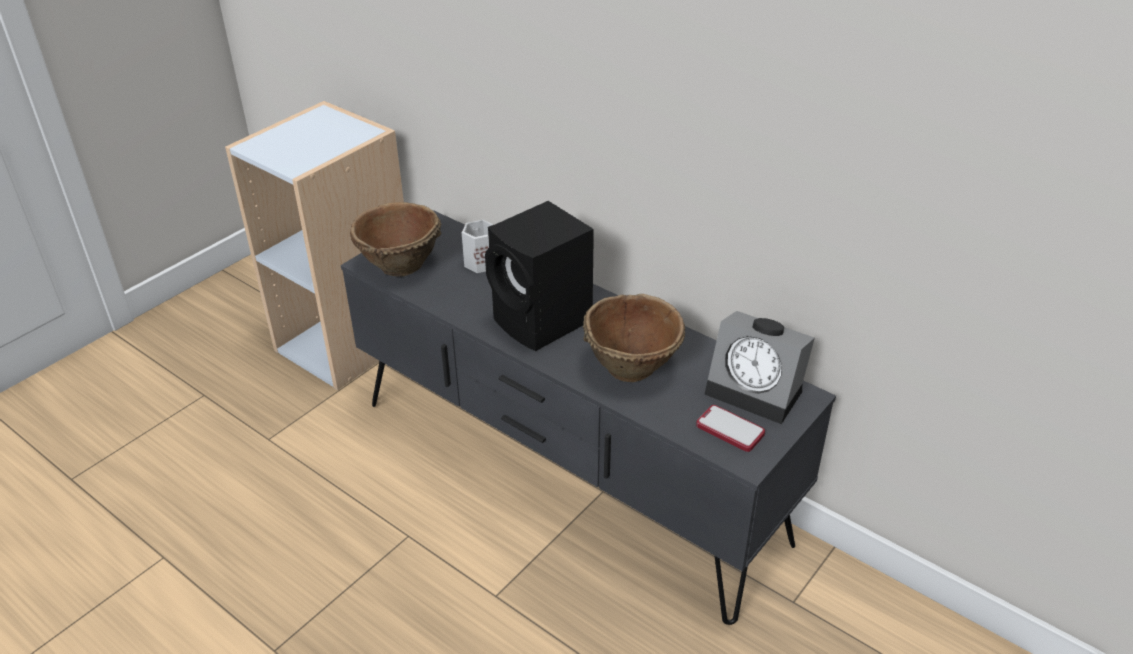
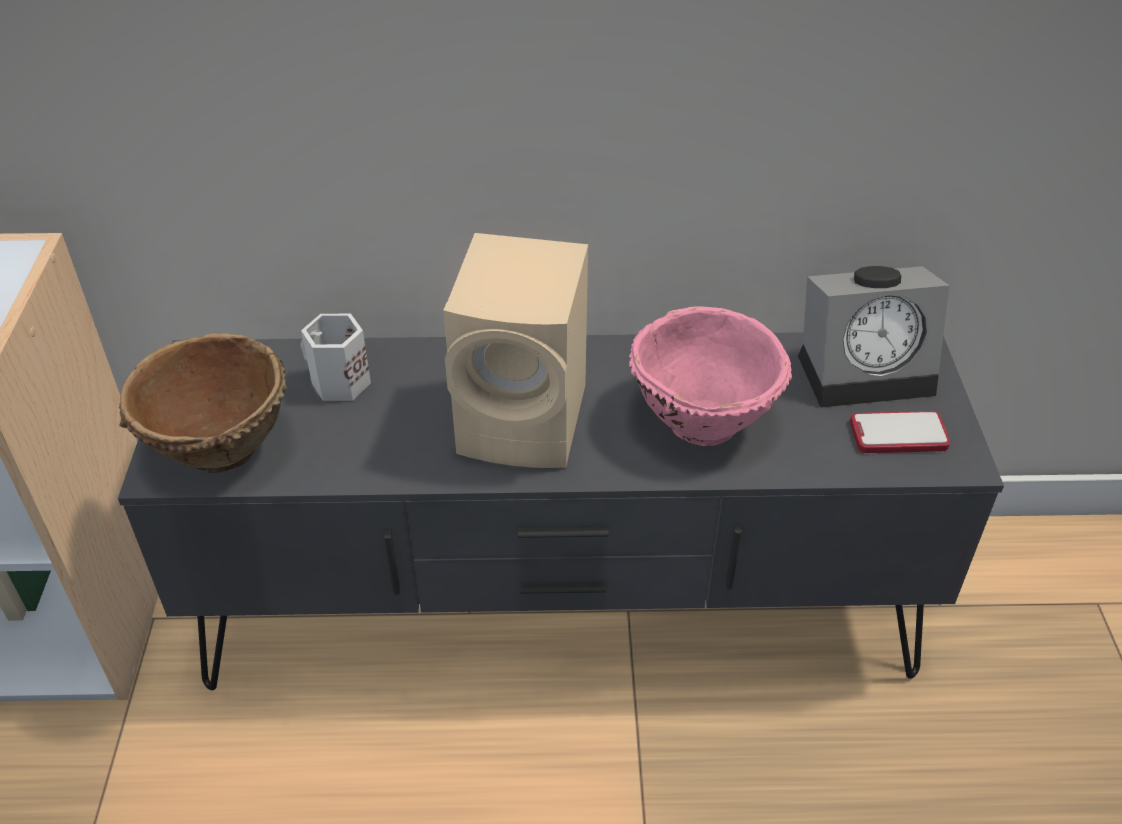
camera: 40 degrees left, 5 degrees up
(543, 322) = (527, 422): black speaker -> beige speaker
(632, 365) = (702, 418): brown bowl -> pink bowl

